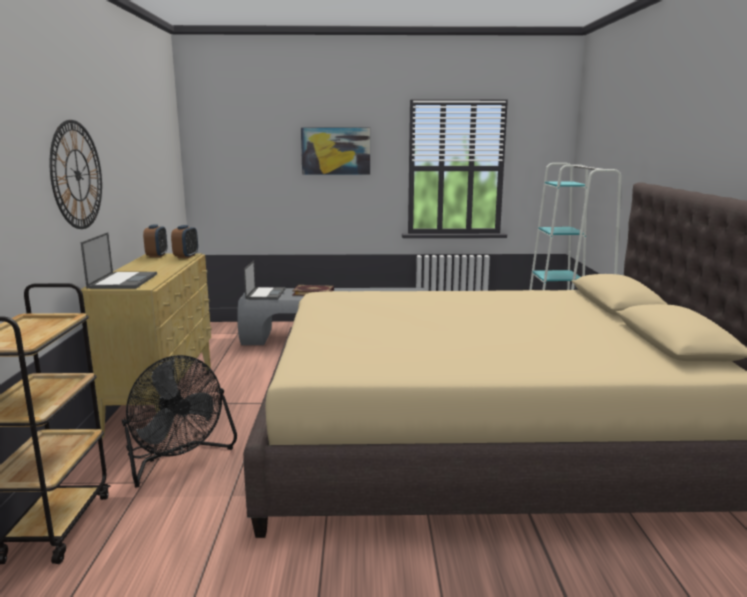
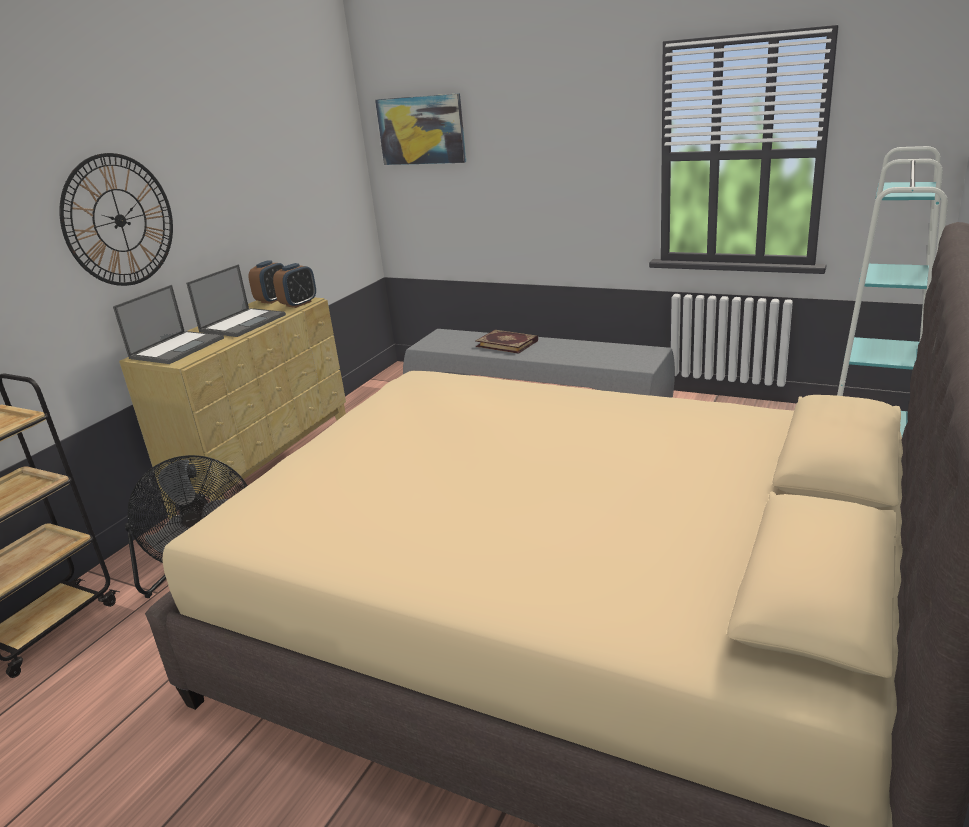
camera: 30 degrees right, 10 degrees up
(265, 294) = (447, 341): laptop -> laptop (243, 323)
(336, 151) = (553, 133): picture -> picture (421, 130)

